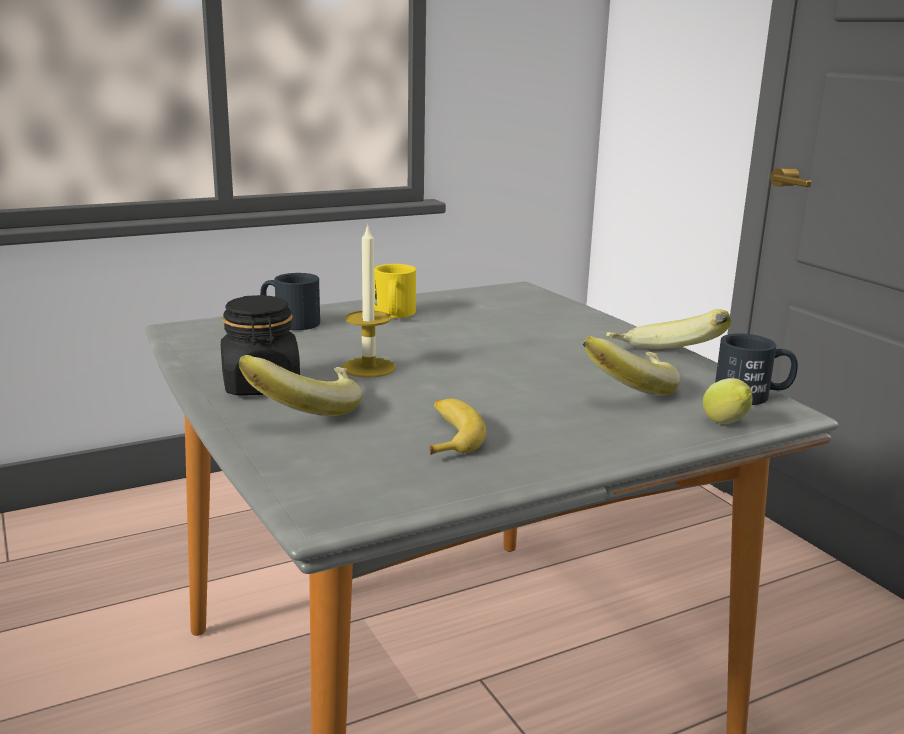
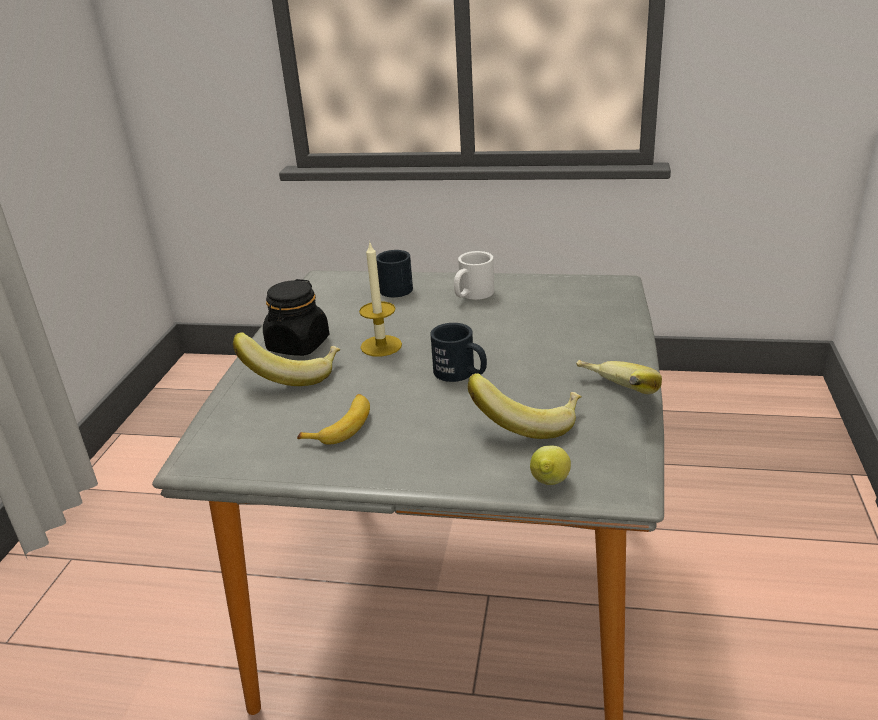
camera: 40 degrees right, 10 degrees up
(394, 315) = (472, 295): yellow mug -> white mug
(753, 395) = (625, 462): black mug -> black mug (461, 374)

